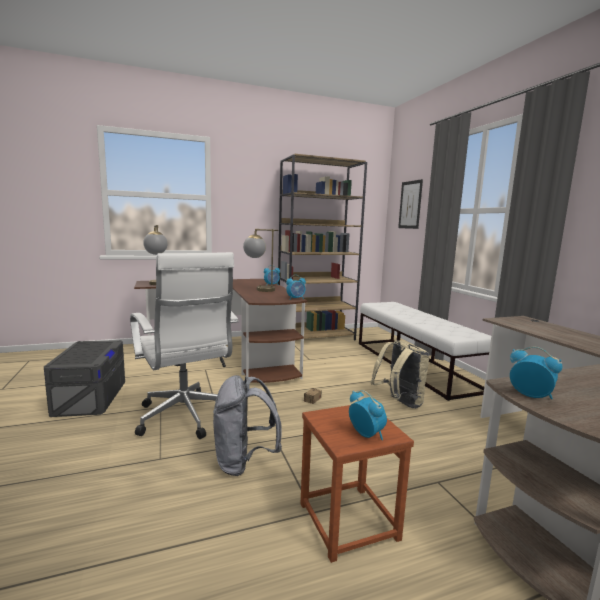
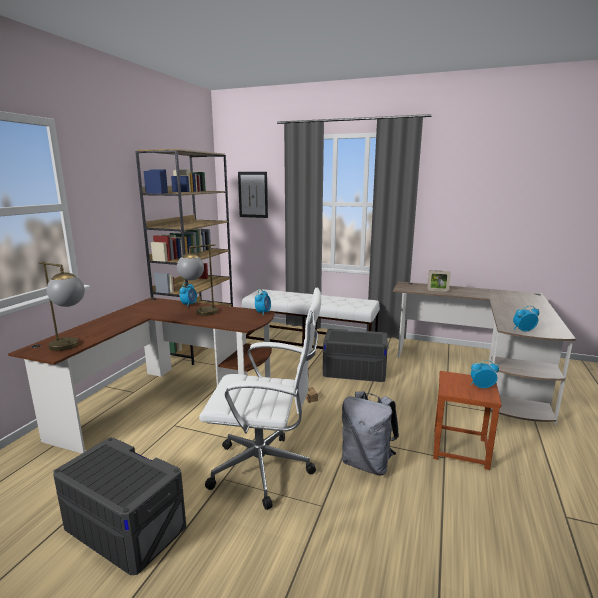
camera: 50 degrees left, 5 degrees up
(399, 403) = (354, 371): beige backpack -> grey storage box
(551, 333) = (437, 290): none -> picture frame

